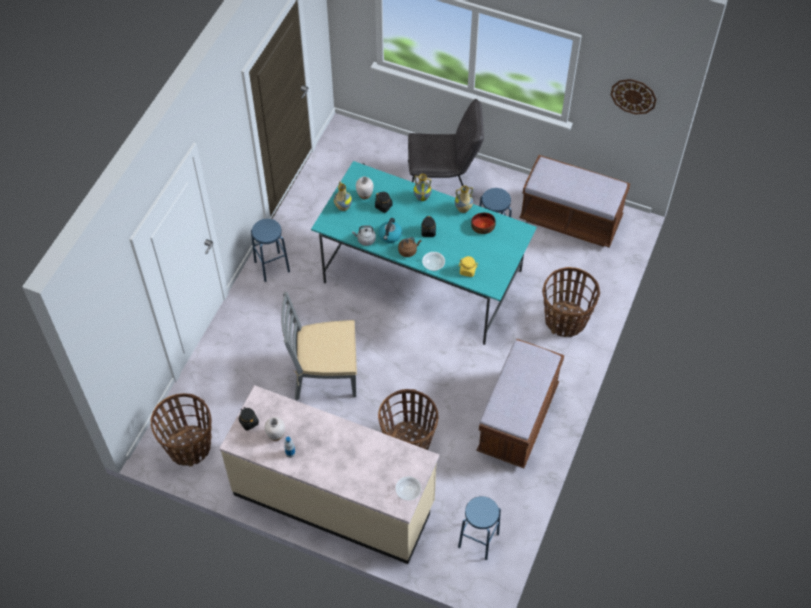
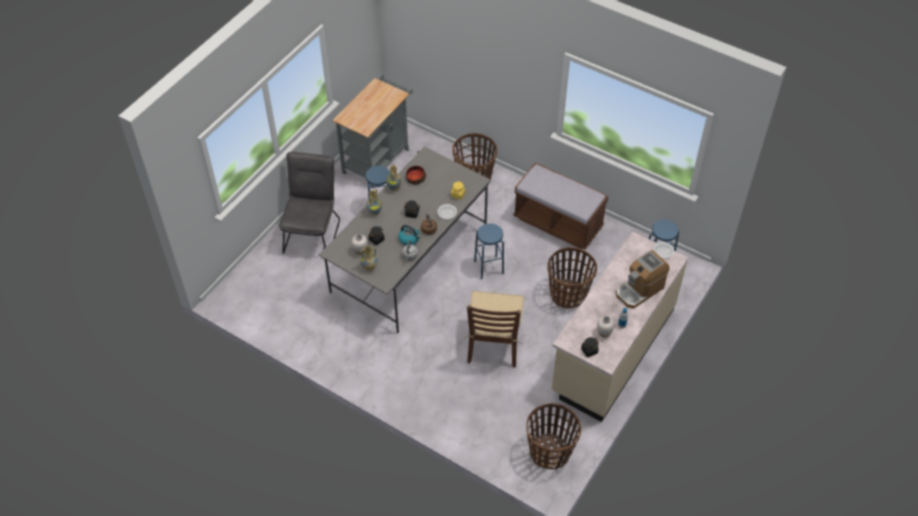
camera: 80 degrees left, 5 degrees down
(272, 267) = (370, 370): blue stool -> blue stool (489, 267)
(324, 374) = (494, 343): grey chair -> brown chair
(345, 468) = (639, 290): none -> coffee machine
(423, 276) = (409, 261): turquoise dining table -> grey dining table
(570, 220) = (378, 158): brown bench -> grey cart
(633, 96) = (357, 34): wall clock -> none

